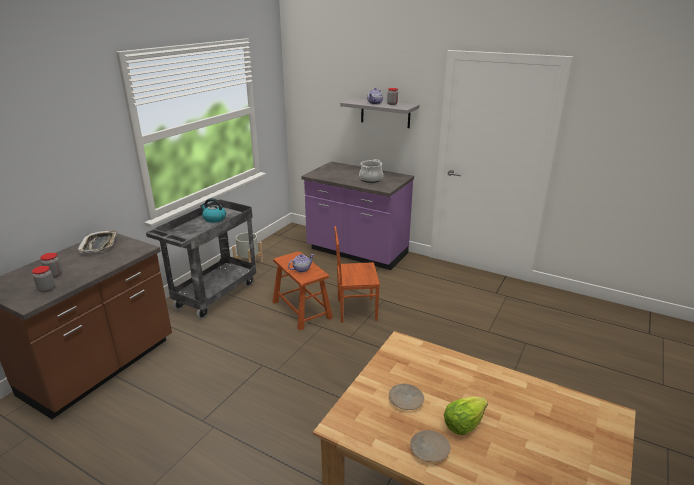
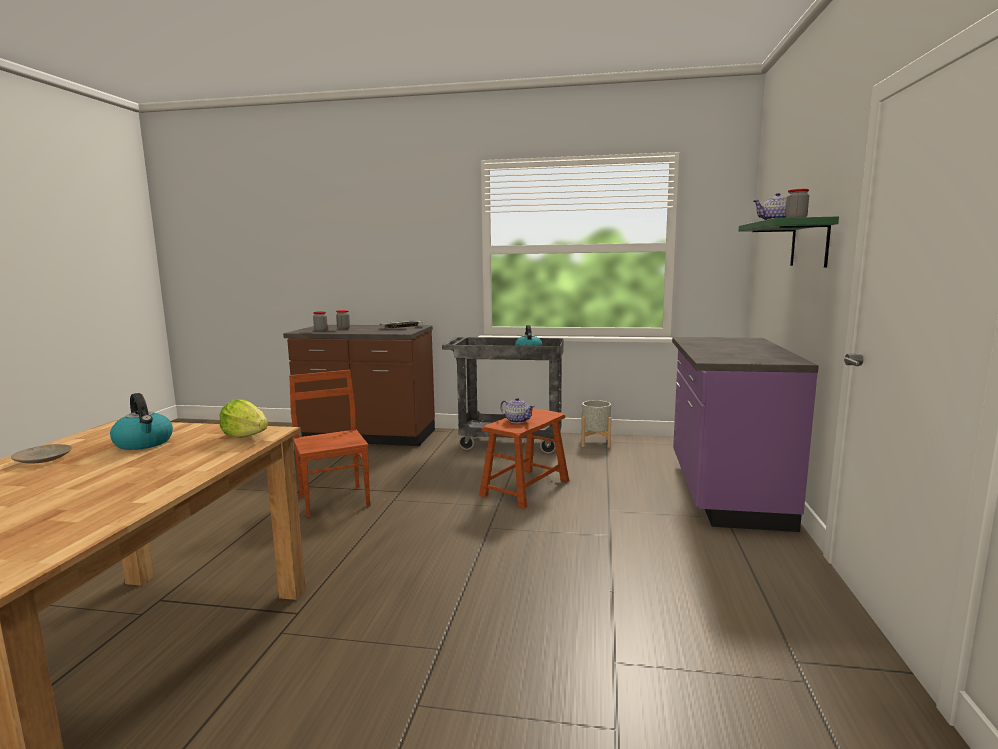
camera: 70 degrees right, 15 degrees down
(356, 309) = (559, 519): brown chair -> brown chair (335, 500)
(370, 179) = (733, 353): cooking pot -> none
(385, 113) = (809, 243): grey shelf -> green shelf
(405, 400) = (144, 443): beige plate -> kettle
(463, 424) = (75, 470): lettuce -> lettuce (246, 436)

